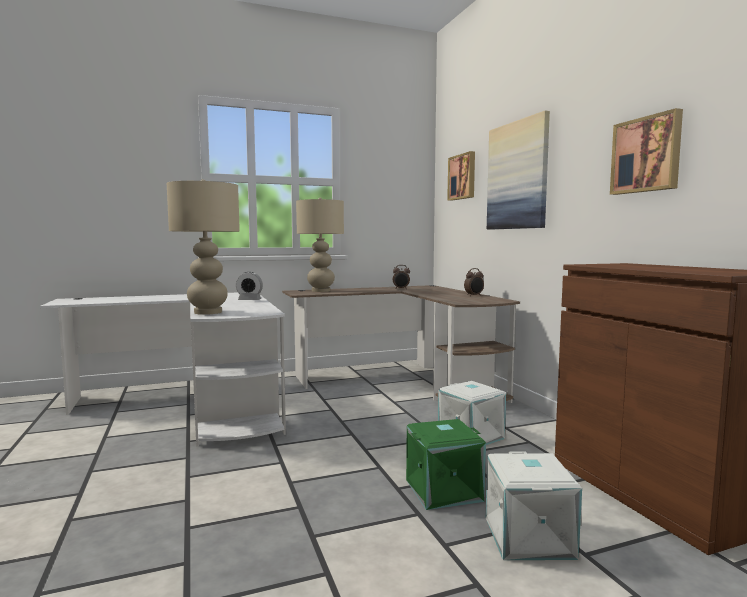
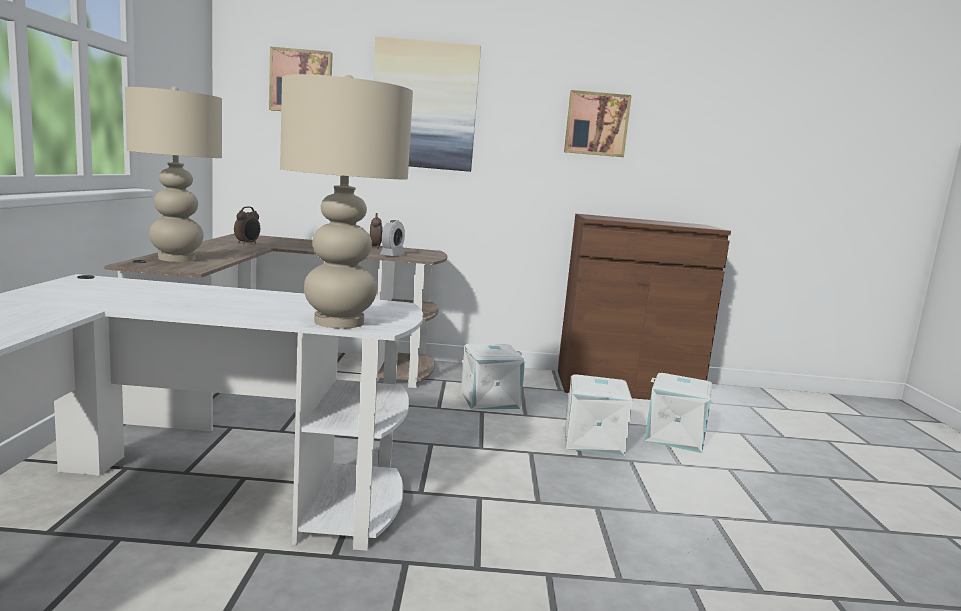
camera: 70 degrees left, 5 degrees up
(249, 300) = (215, 292): alarm clock -> alarm clock (392, 255)
(443, 489) = (592, 440): green storage box -> white storage box

